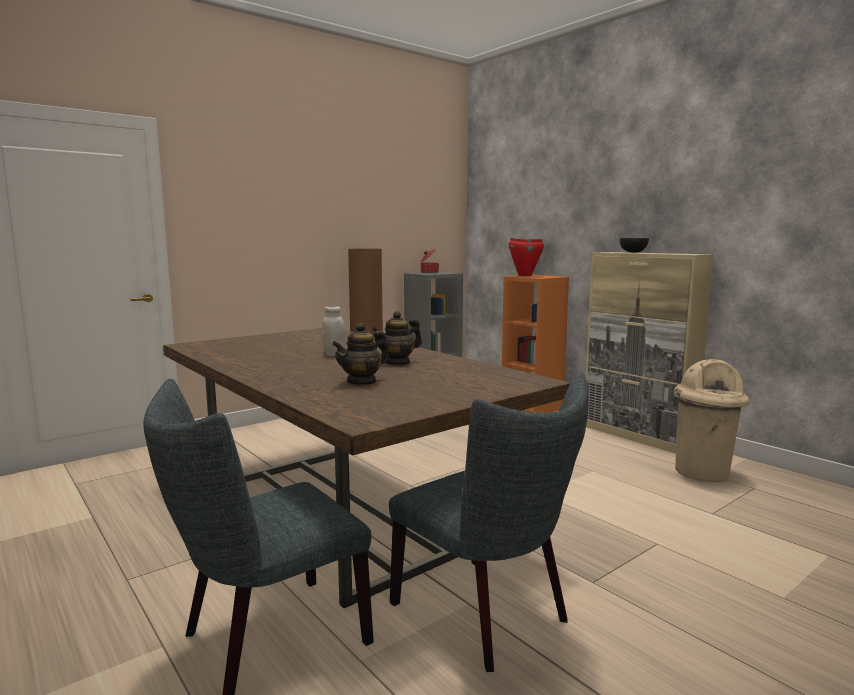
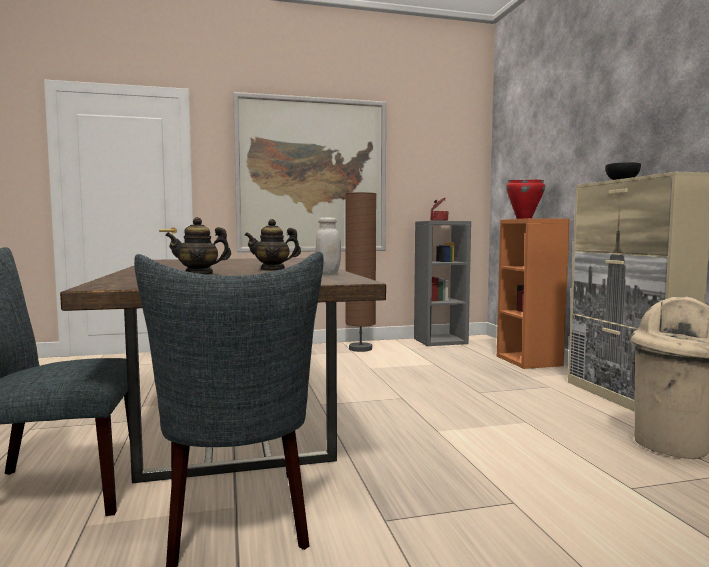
camera: 25 degrees right, 5 degrees down
(302, 227) = (311, 176): none -> picture
(334, 354) = (242, 265): white jar -> white jar (328, 274)

